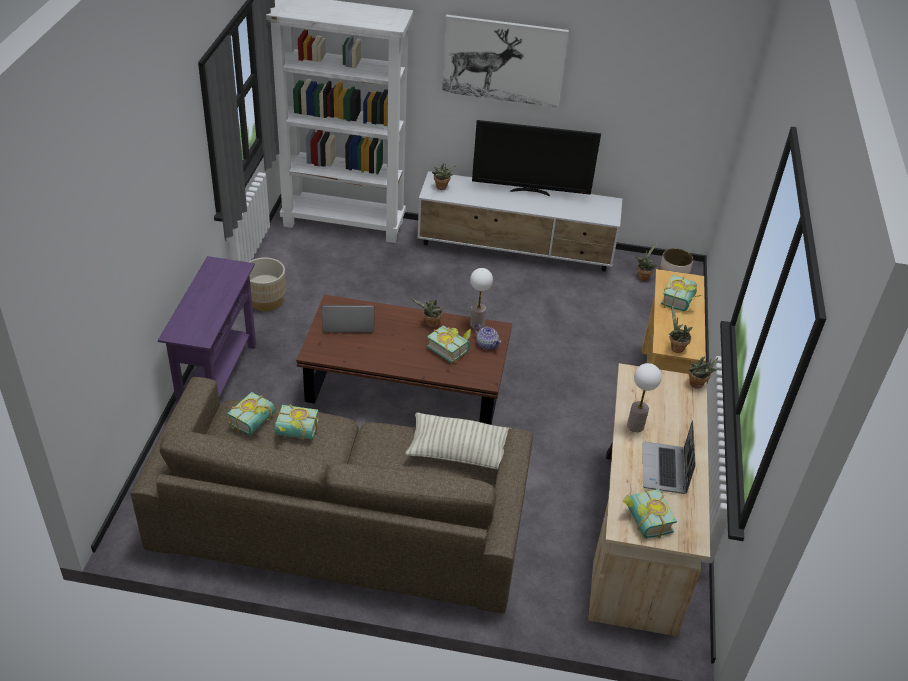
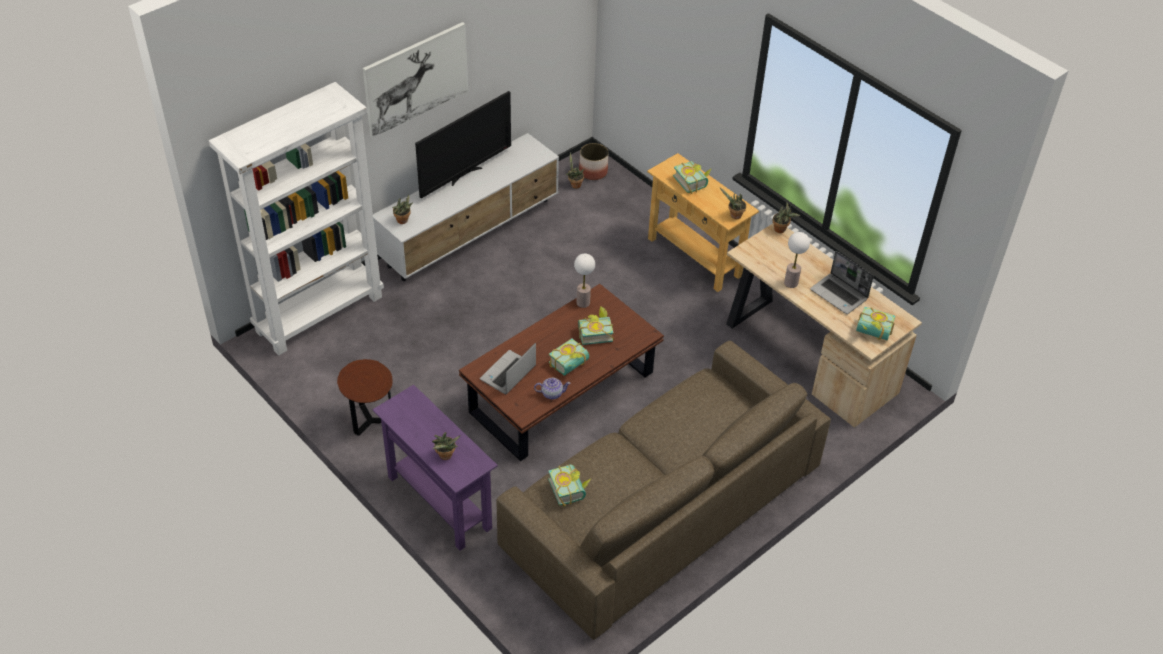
camera: 50 degrees left, 5 degrees up
(266, 301) = (370, 421): beige planter -> brown side table
(296, 433) = (603, 471): book -> book (571, 365)
(430, 324) = (557, 328): potted plant -> potted plant (445, 457)
(460, 452) = (702, 391): pillow -> none
(486, 344) = (609, 310): teapot -> teapot (551, 393)

